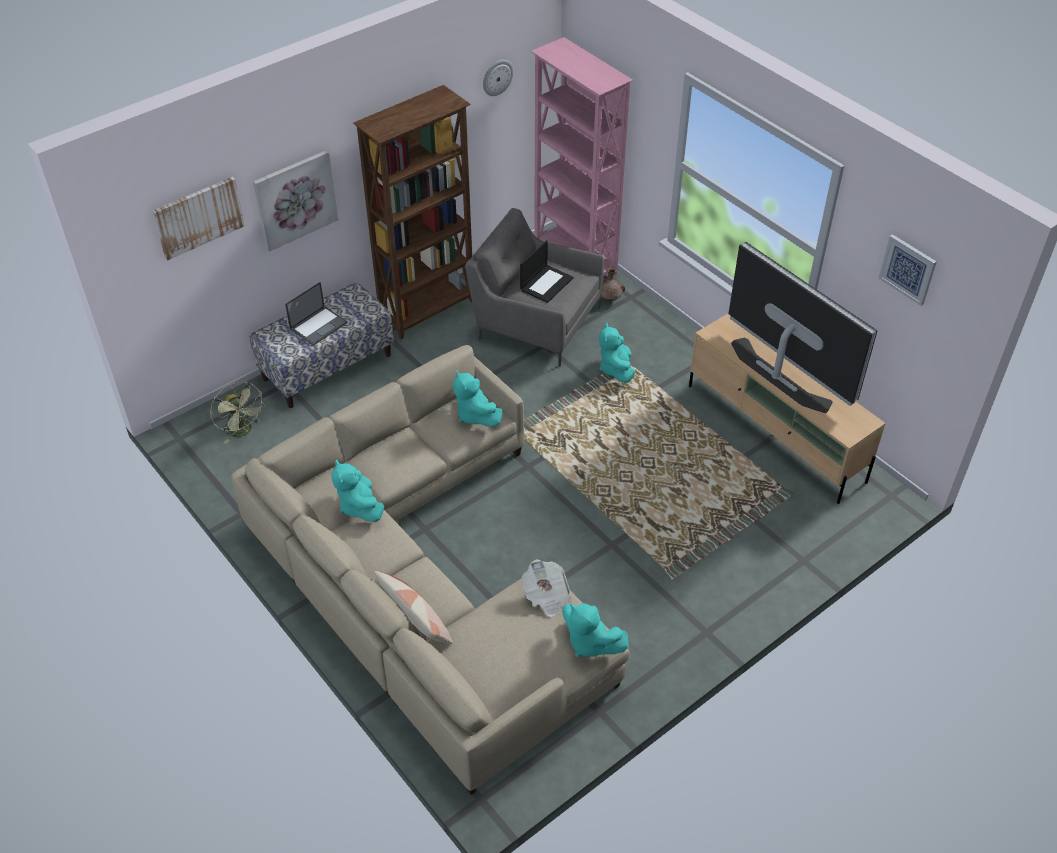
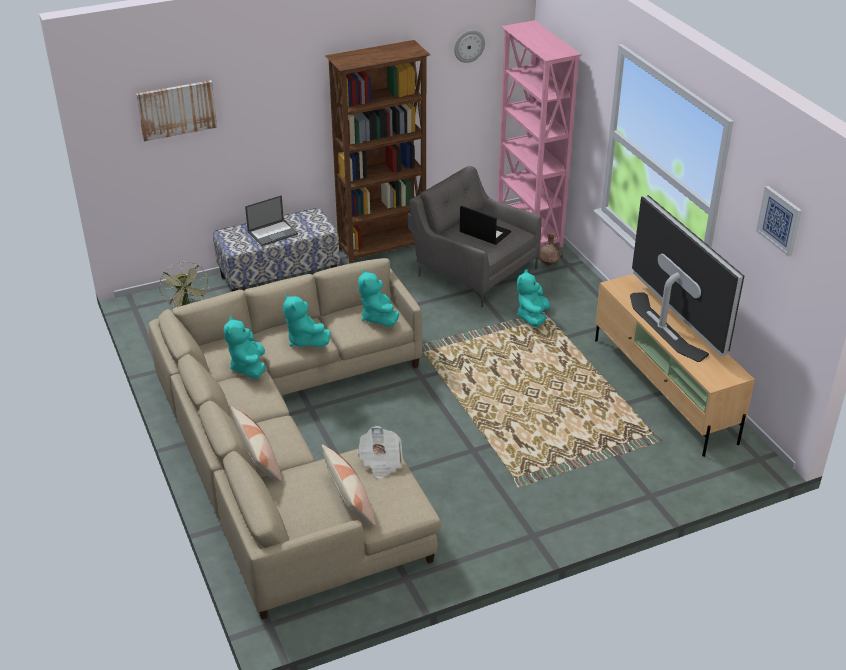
camera: 15 degrees right, 10 degrees down
(295, 199) = (267, 115): picture -> none
(531, 649) = (349, 500): none -> pillow
(546, 283) = (484, 232): laptop -> laptop turned 105 degrees counterclockwise
(589, 642) = (404, 505): turquoise plush toy -> turquoise plush toy (305, 340)

